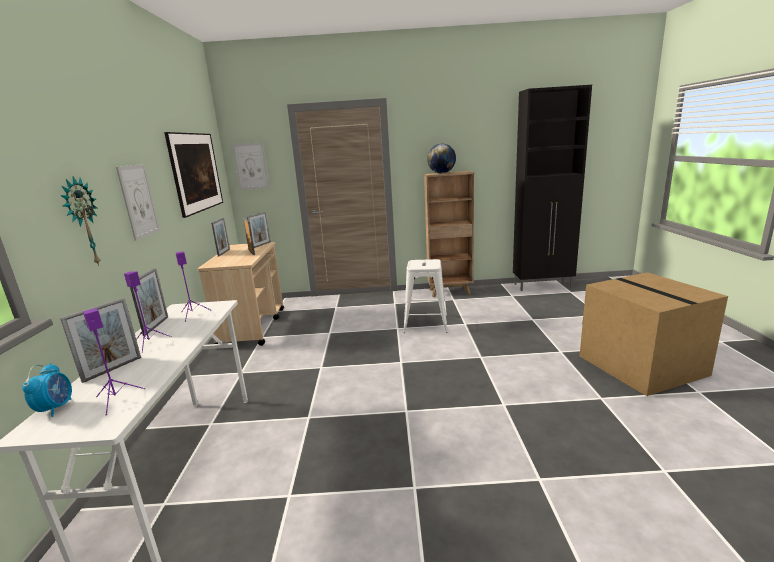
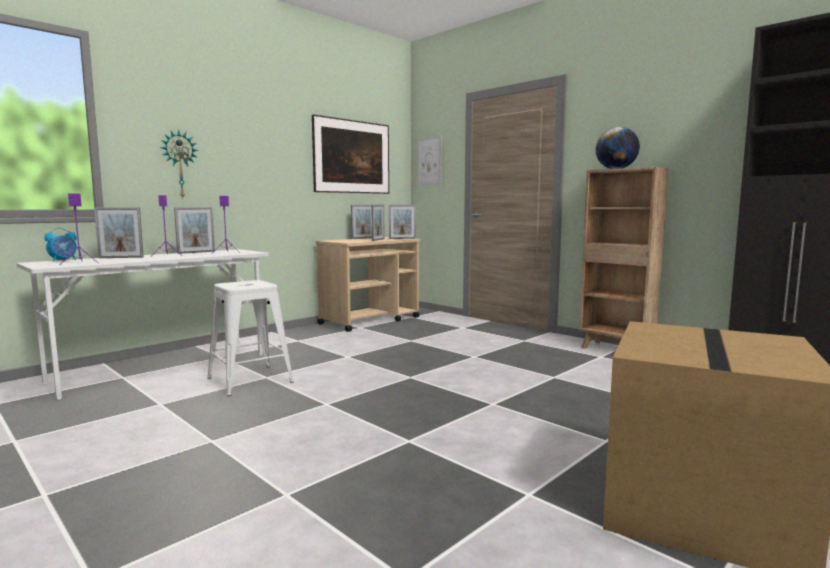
camera: 45 degrees right, 10 degrees down
(139, 201) = (253, 164): picture -> none
(425, 323) = (511, 363): white stool -> white stool (250, 380)

